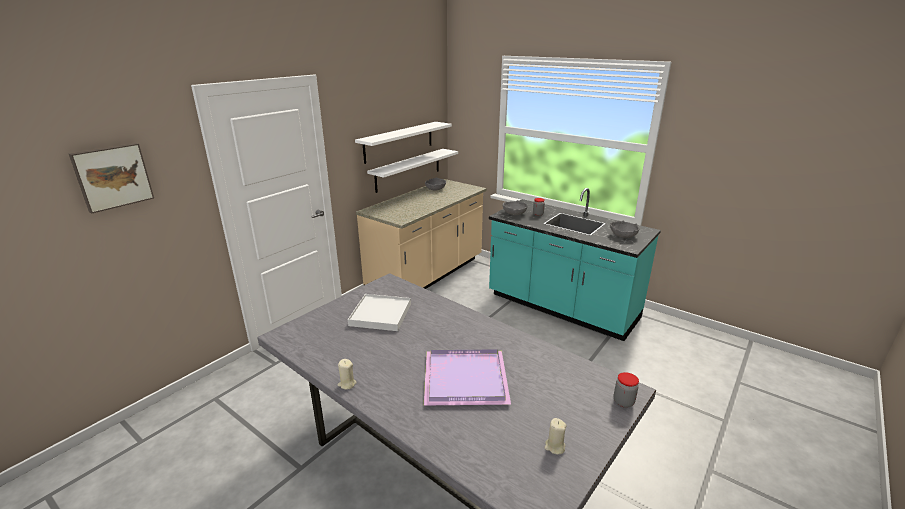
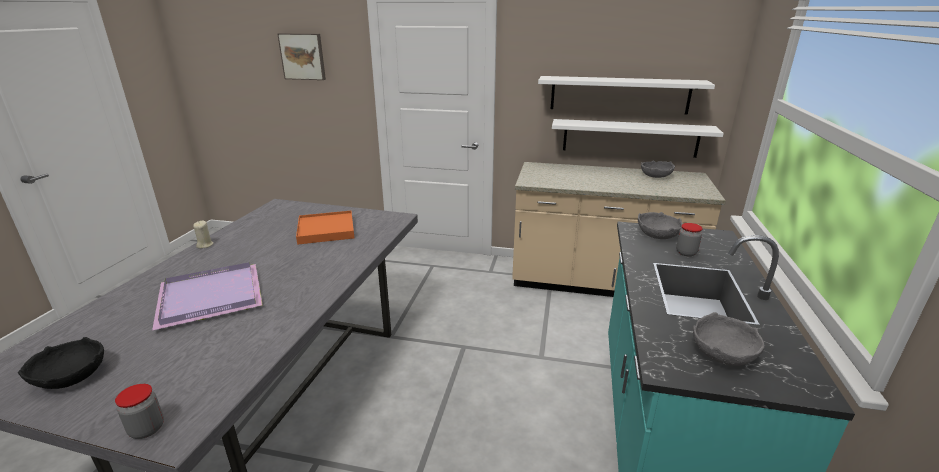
camera: 65 degrees right, 0 degrees up
(380, 314) = (326, 230): white tray -> orange tray
(554, 447) = (72, 377): beige candle -> black bowl

